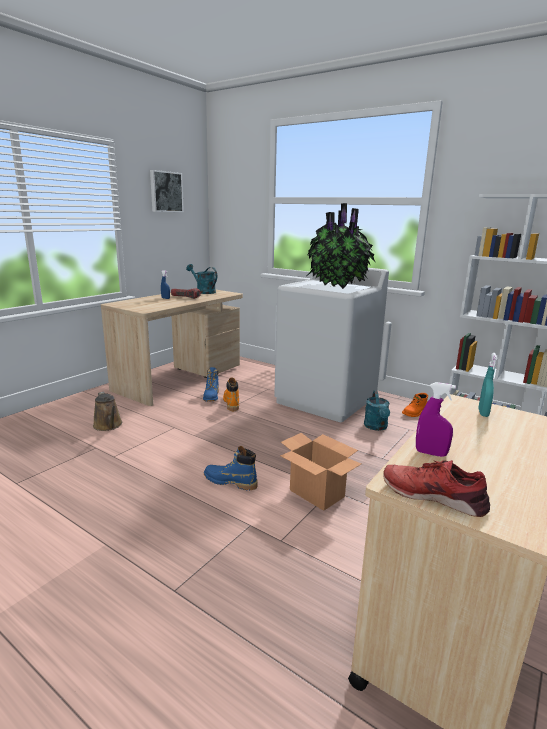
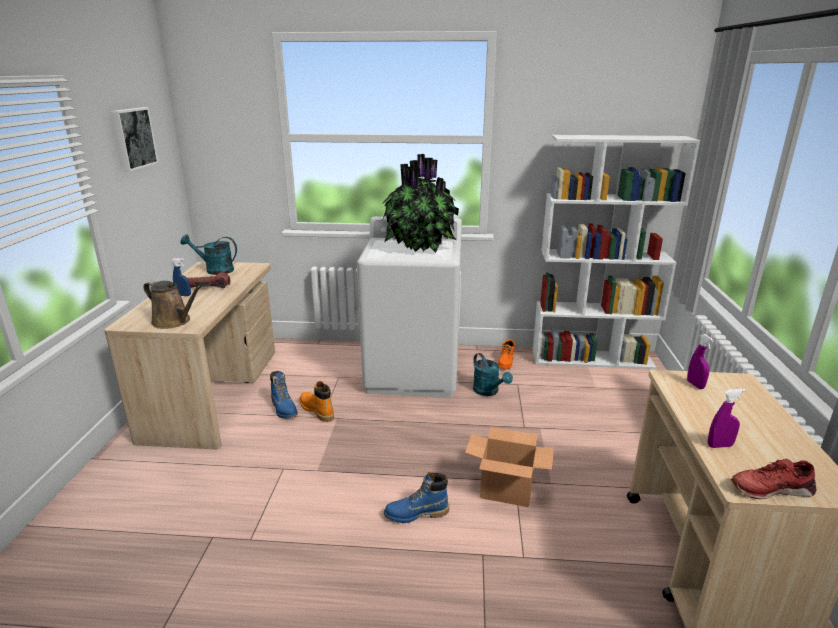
camera: 30 degrees left, 5 degrees up
(108, 425) = (194, 498): brown watering can -> brown watering can (174, 321)
(483, 413) = (695, 385): turquoise spray bottle -> purple spray bottle

